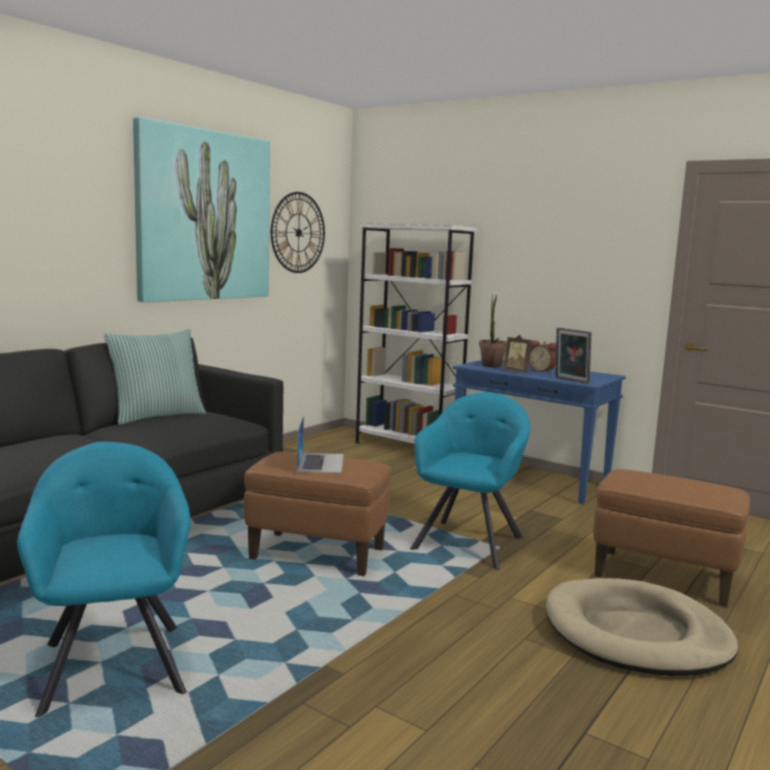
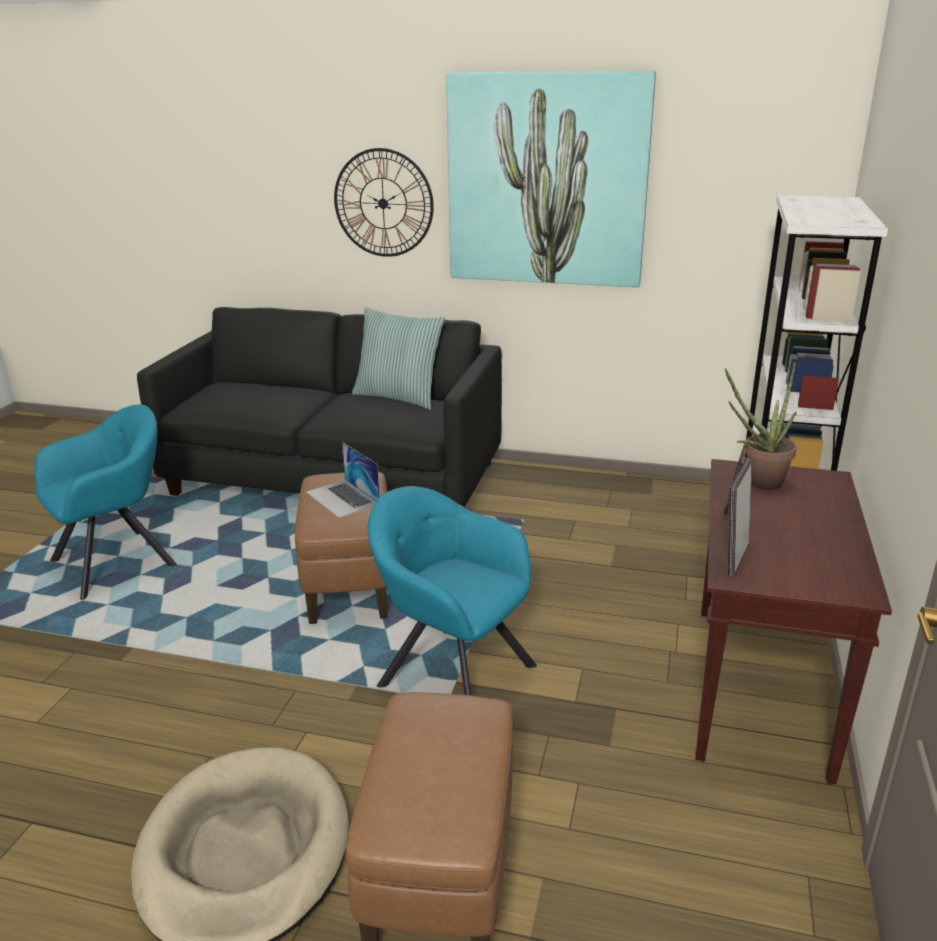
camera: 70 degrees right, 15 degrees up
(298, 232) = (721, 200): wall clock -> wall clock (383, 203)
(320, 462) = (343, 498): laptop -> laptop turned 75 degrees clockwise
(469, 541) = (451, 673): turquoise armchair -> turquoise armchair turned 150 degrees counterclockwise
(531, 480) = (761, 689): blue console table -> brown console table
(542, 371) = (790, 525): alarm clock -> none

